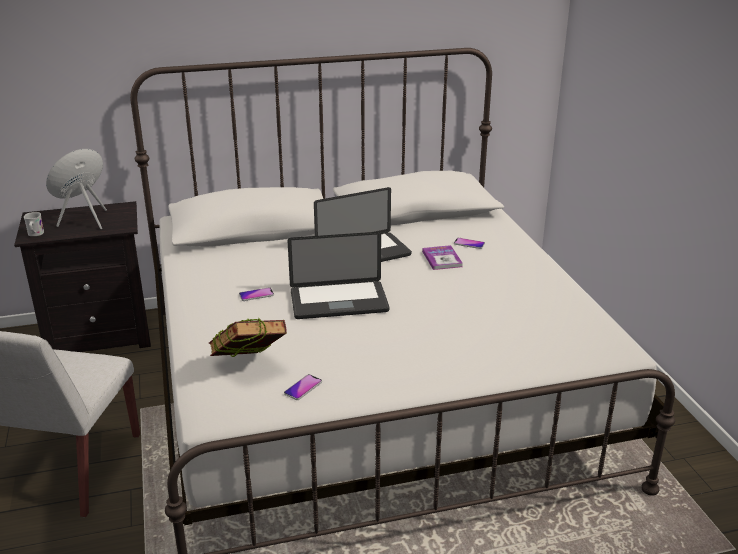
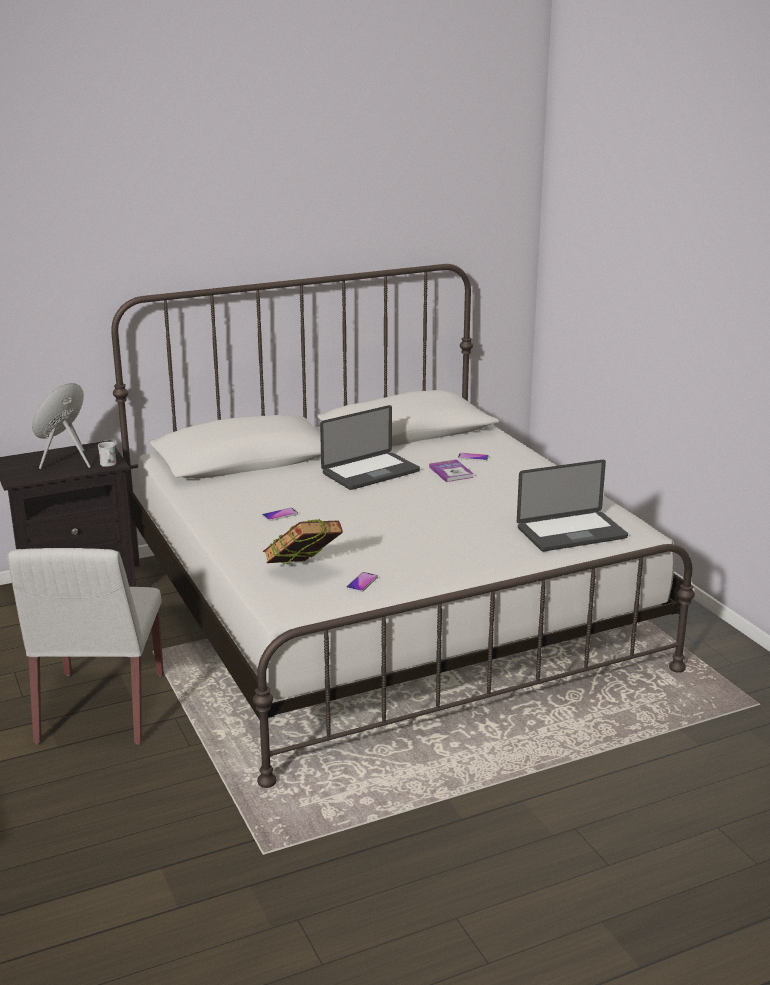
camera: 10 degrees left, 5 degrees down
(35, 234) = (20, 477): white mug -> white mug (108, 464)
(339, 301) = (365, 514): laptop -> laptop (571, 533)

